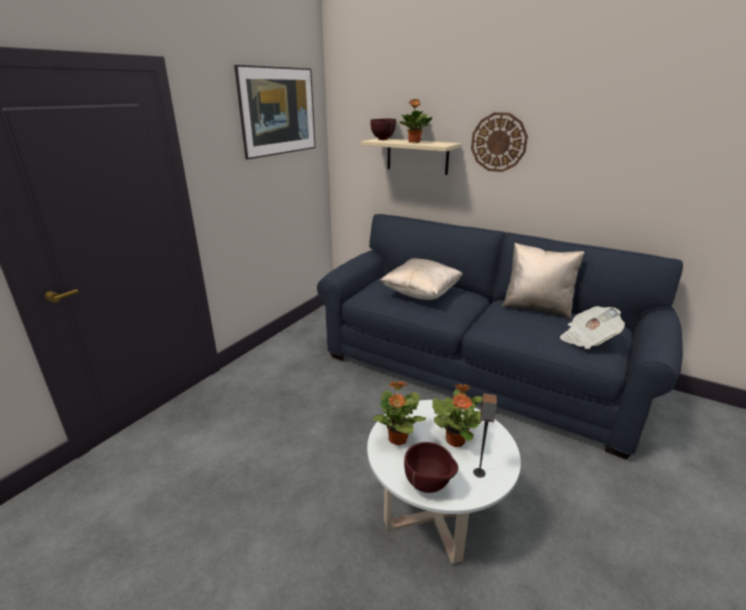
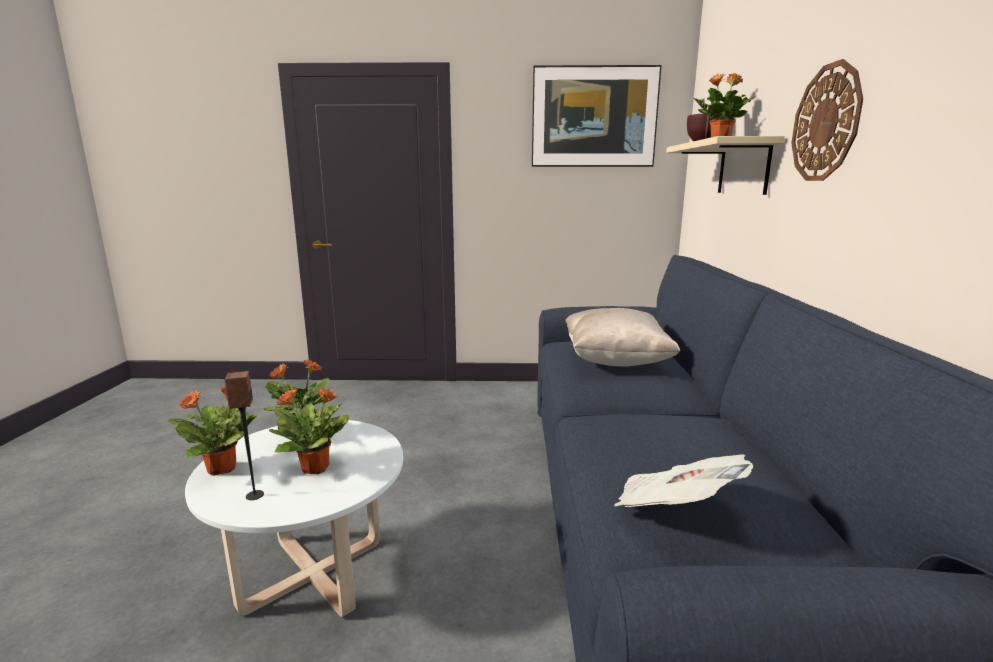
camera: 60 degrees right, 10 degrees down
(429, 486) = (223, 468): brown bowl -> potted plant
(536, 308) = (728, 443): beige pillow -> none

